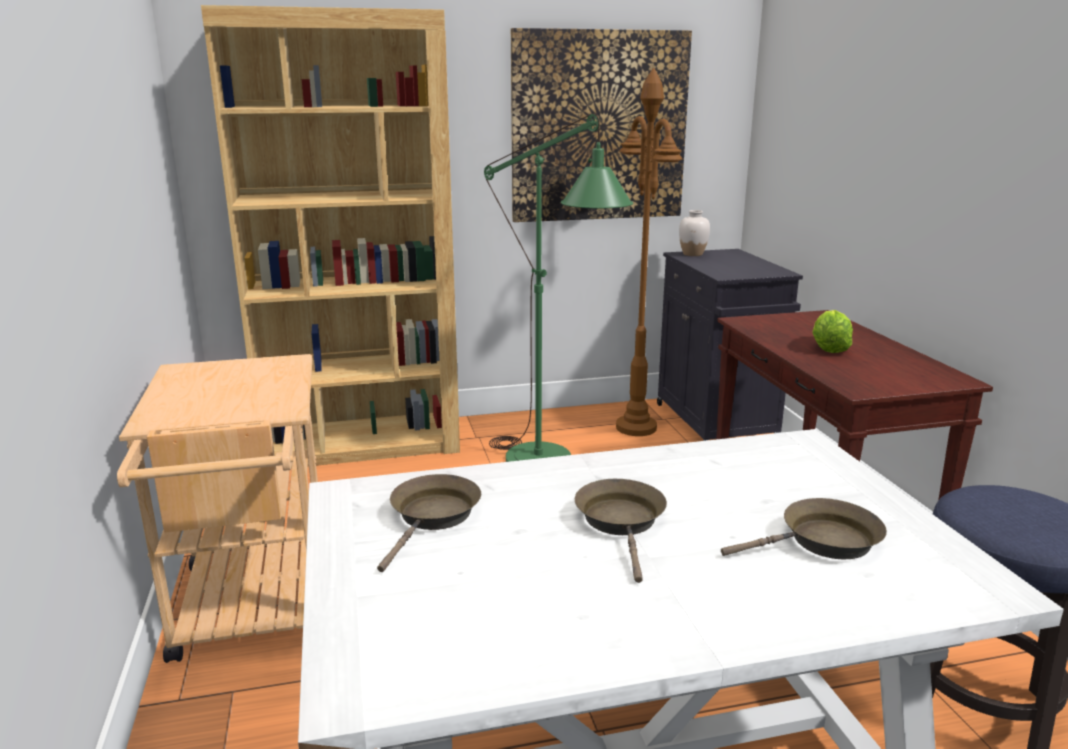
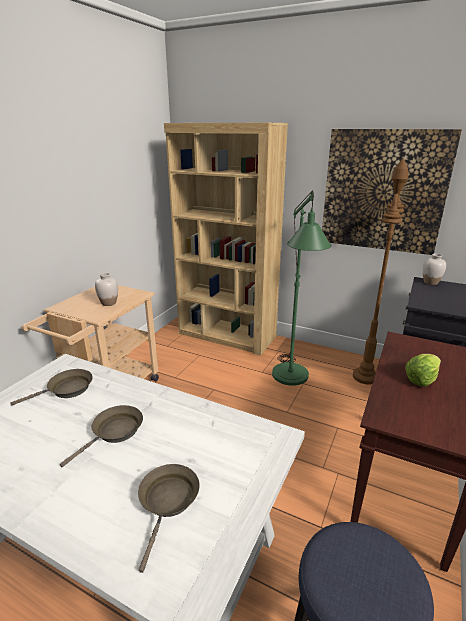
camera: 40 degrees right, 5 degrees up
(257, 388) = (108, 303): none -> white vase
(823, 542) = (168, 502): brown frying pan -> brown frying pan turned 105 degrees counterclockwise

